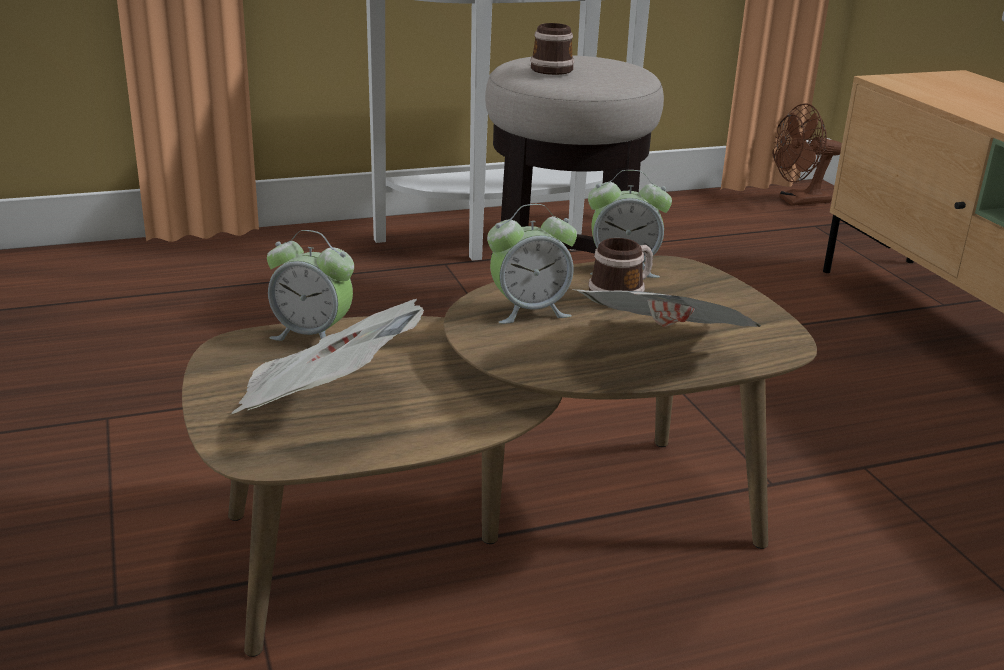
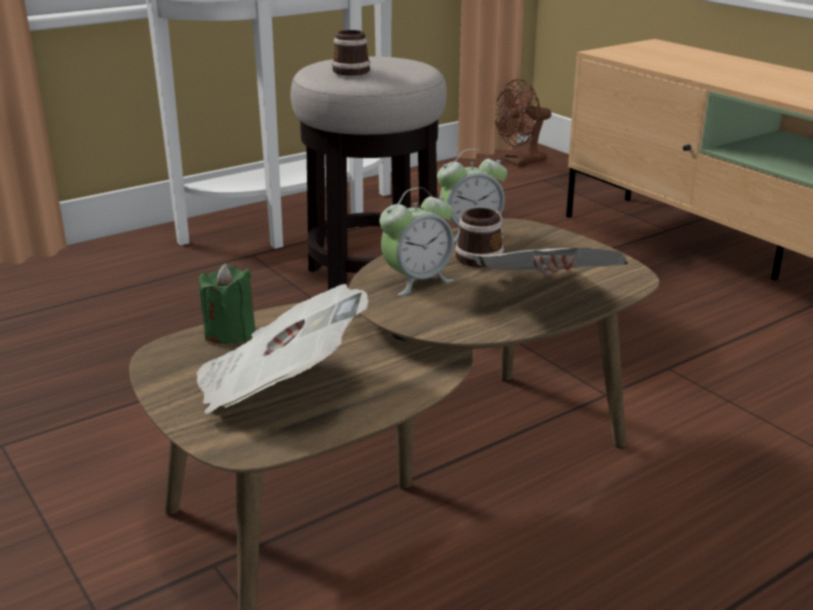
camera: 15 degrees left, 0 degrees up
(312, 335) = (230, 333): alarm clock -> green candle

